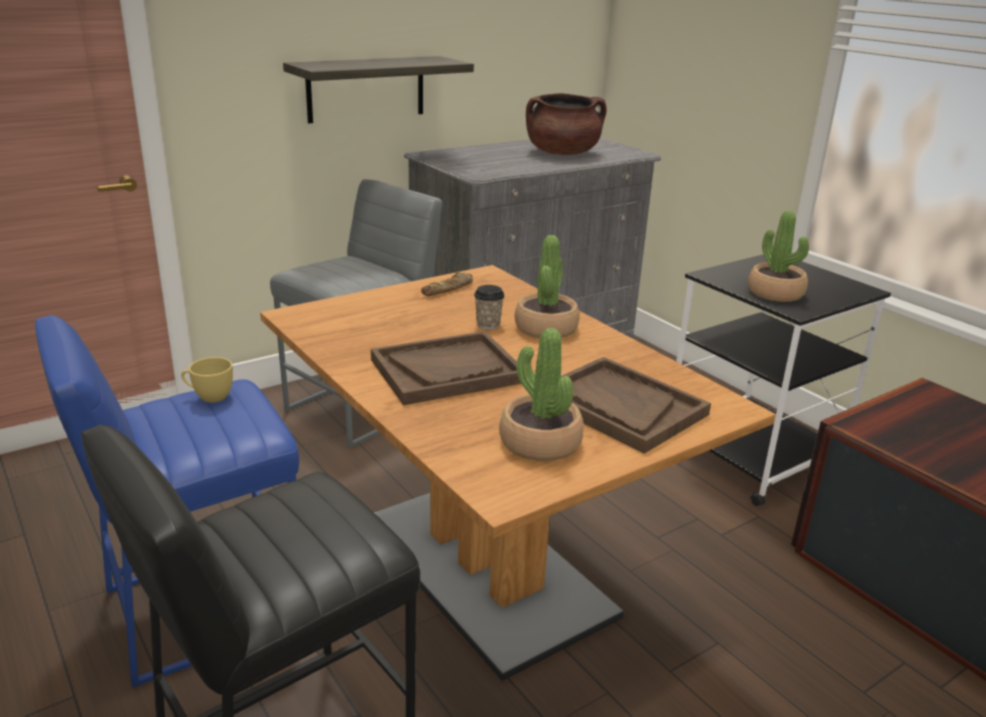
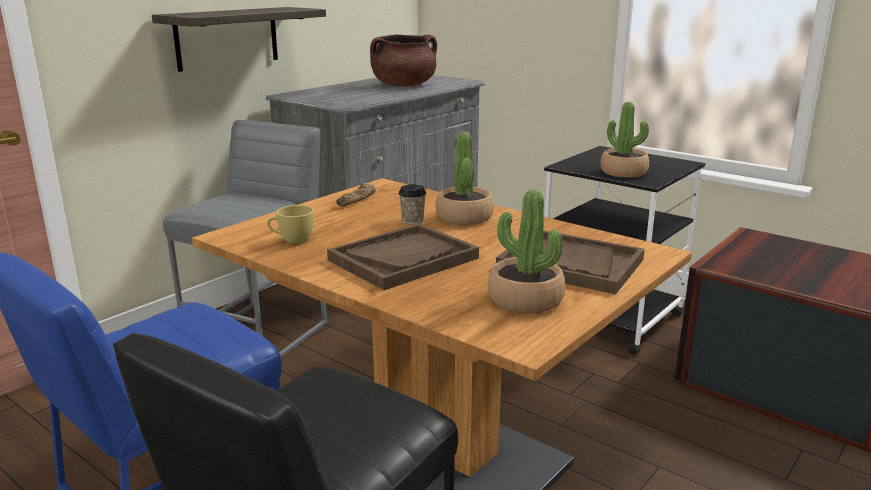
camera: 15 degrees left, 5 degrees down
(209, 397) = (169, 320): yellow cup -> yellow cup (292, 240)

